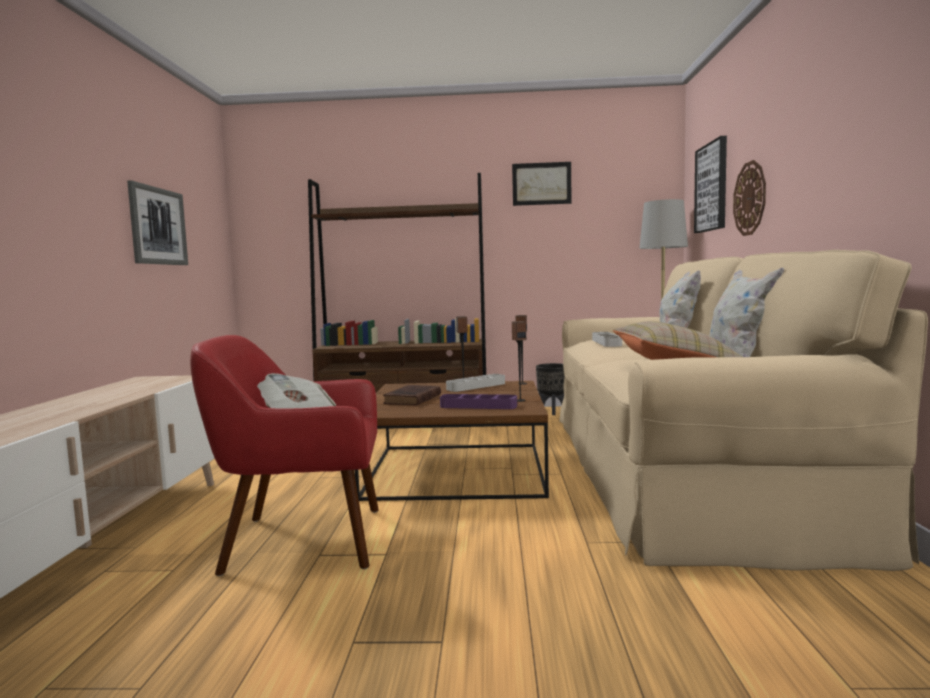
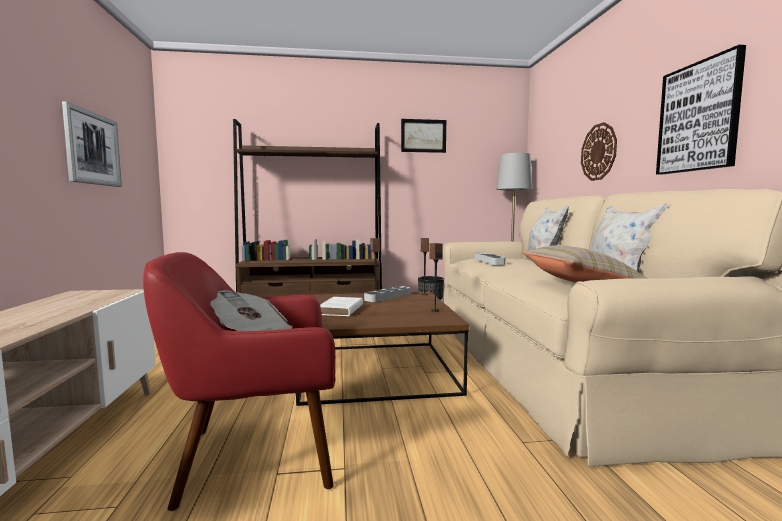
camera: 10 degrees left, 0 degrees up
(412, 399) = (340, 310): brown book -> white book
(478, 406) = (403, 316): purple tray -> none
(712, 187) = (557, 144): picture -> picture (699, 117)

